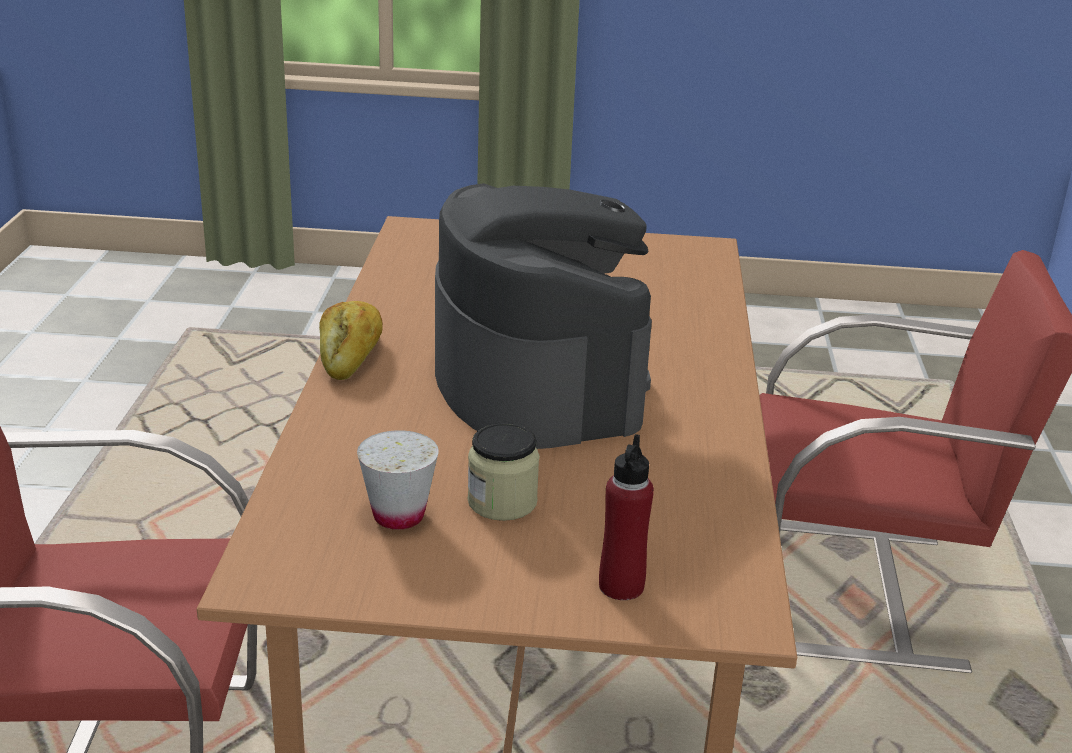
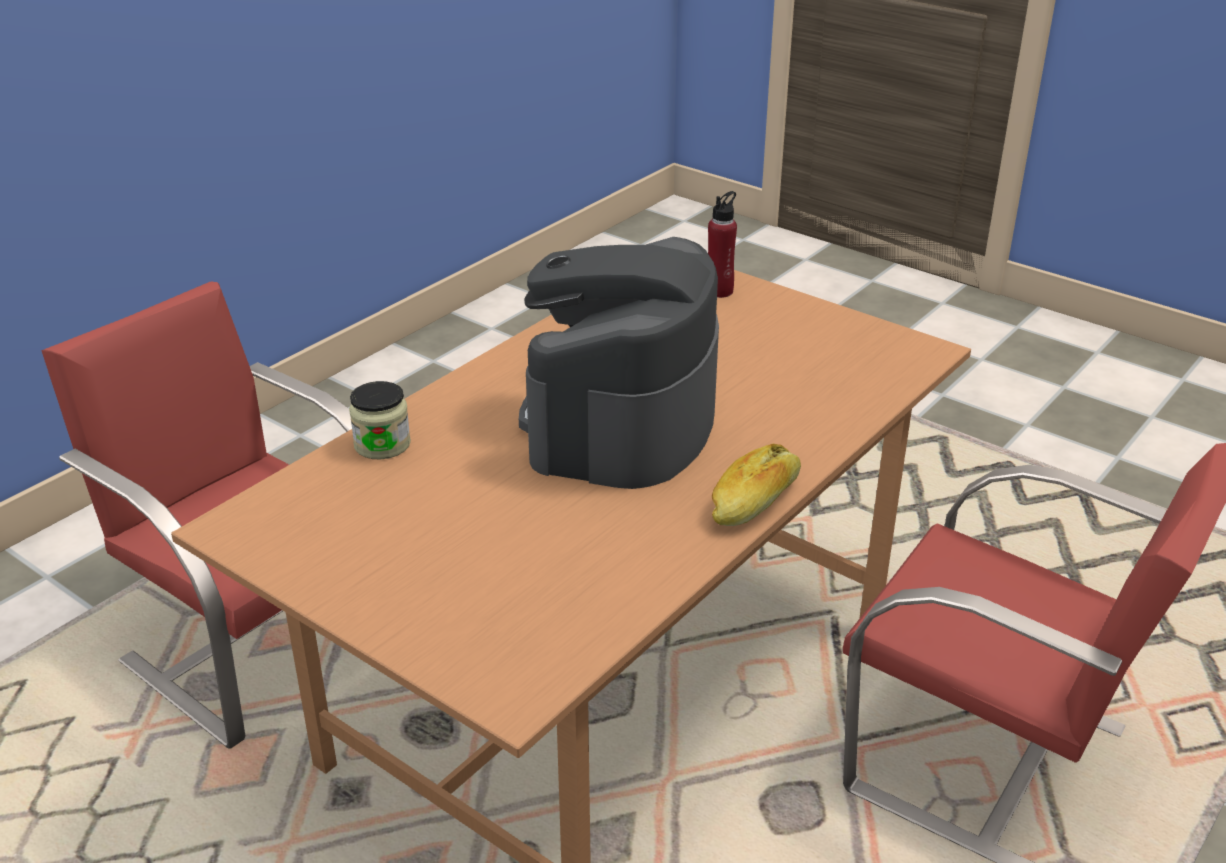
camera: 145 degrees left, 5 degrees up
(398, 516) = (817, 359): white cup -> none
(502, 502) = (741, 348): jar -> jar (382, 444)

